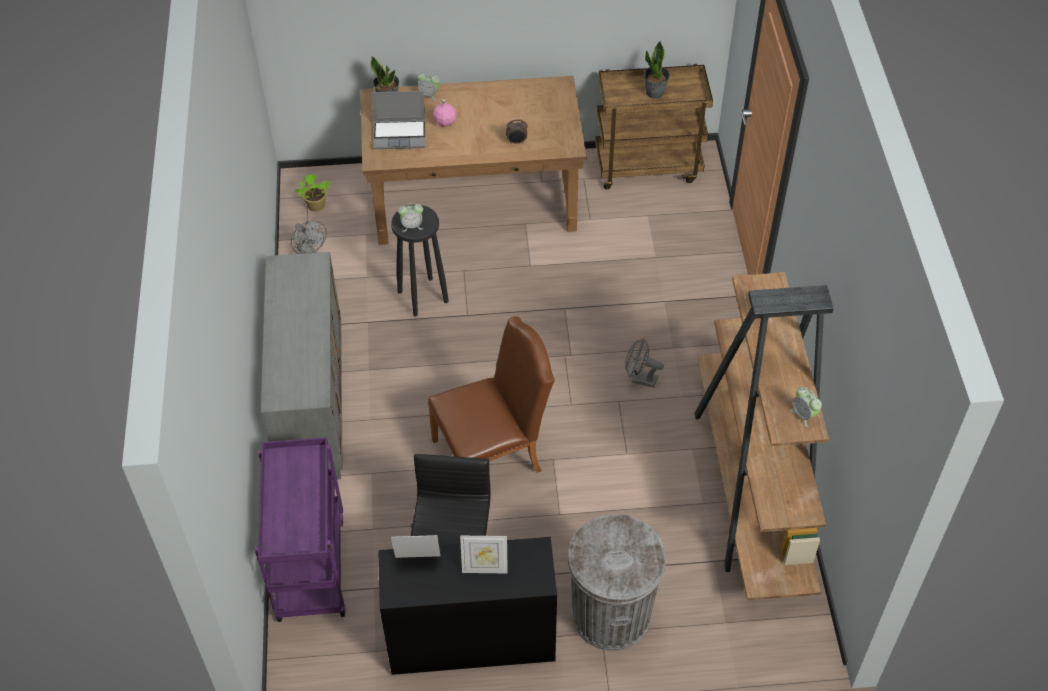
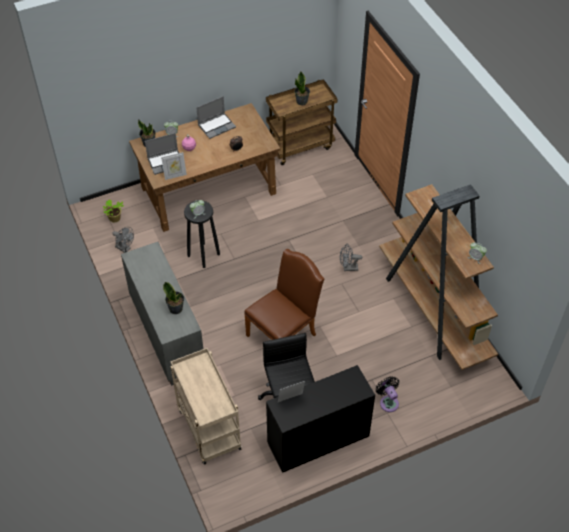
camera: 20 degrees left, 0 degrees up
(308, 362) = (176, 308): none -> potted plant
(309, 566) = (207, 428): purple cart -> beige cart
(485, 568) = (330, 393): picture frame -> picture frame (175, 175)
(503, 98) = (217, 126): none -> laptop
(611, 615) = (388, 402): grey trash can -> black fan

